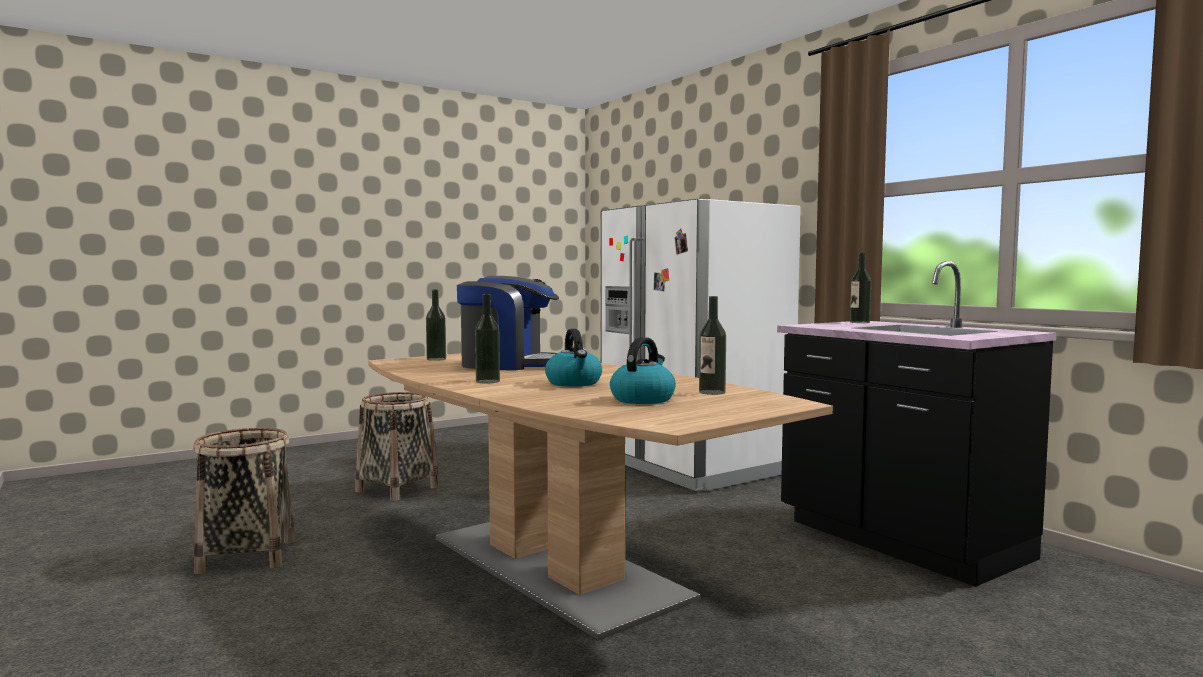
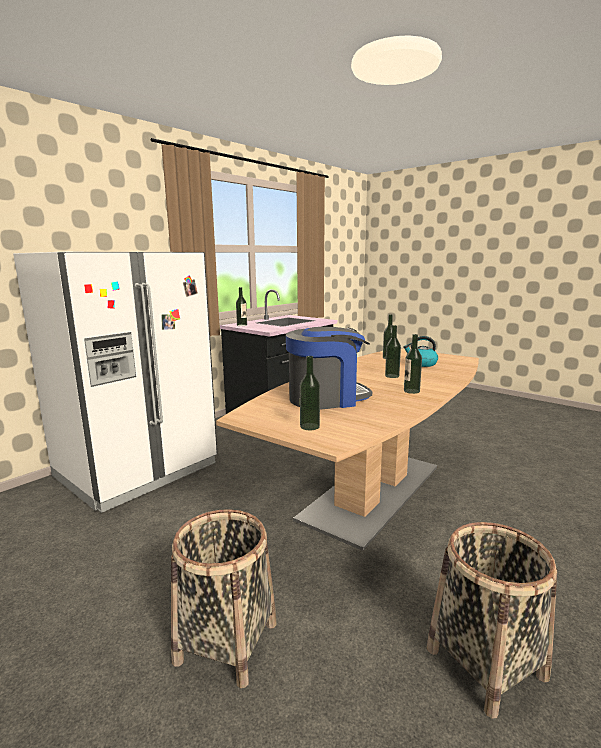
camera: 105 degrees left, 10 degrees up
(508, 364) = (327, 398): coffee machine -> coffee machine turned 75 degrees clockwise
(574, 383) = (392, 376): kettle -> bottle

